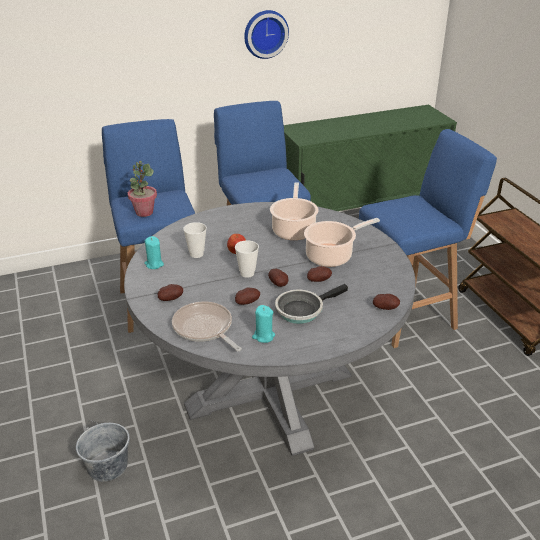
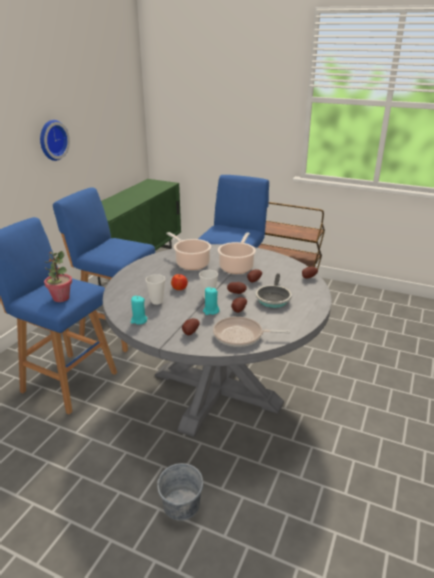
camera: 45 degrees left, 5 degrees down
(263, 336) = (279, 321): turquoise candle -> turquoise candle (211, 311)

